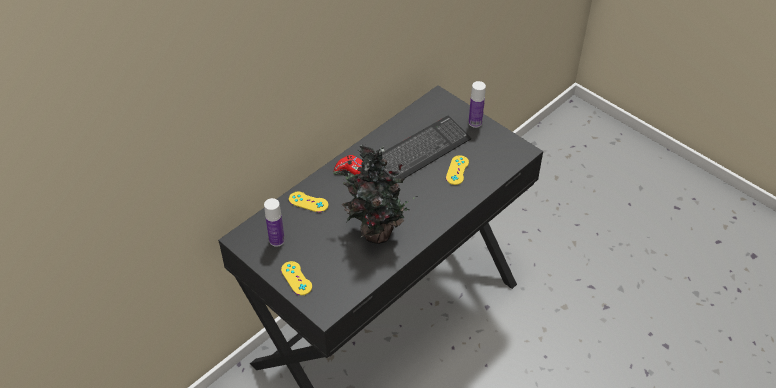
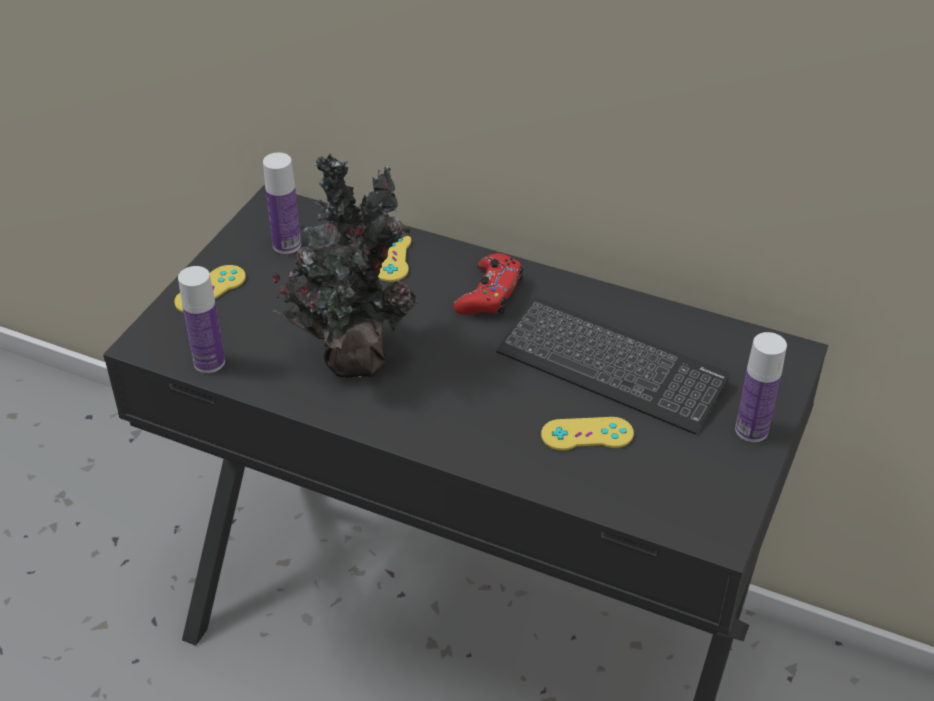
camera: 70 degrees right, 5 degrees down
(352, 288) = (209, 362): none -> bottle

